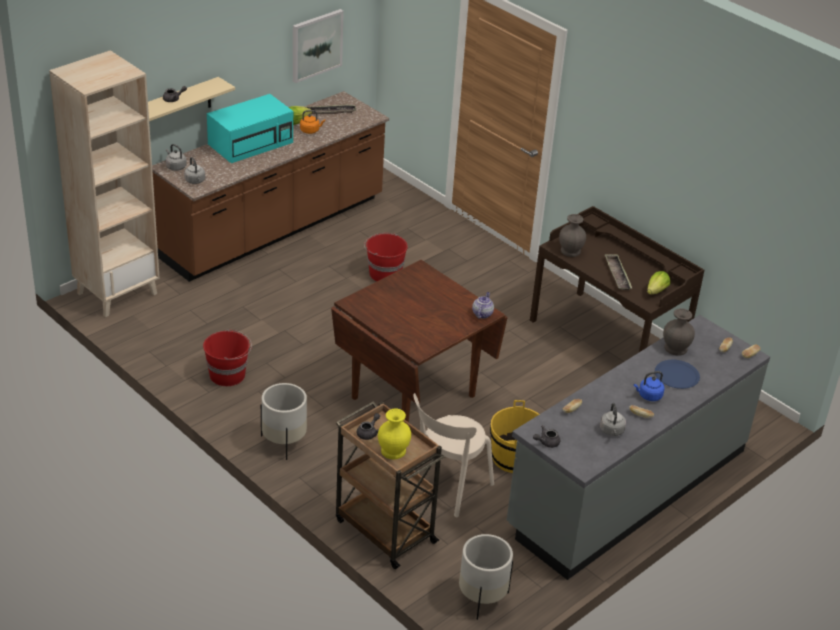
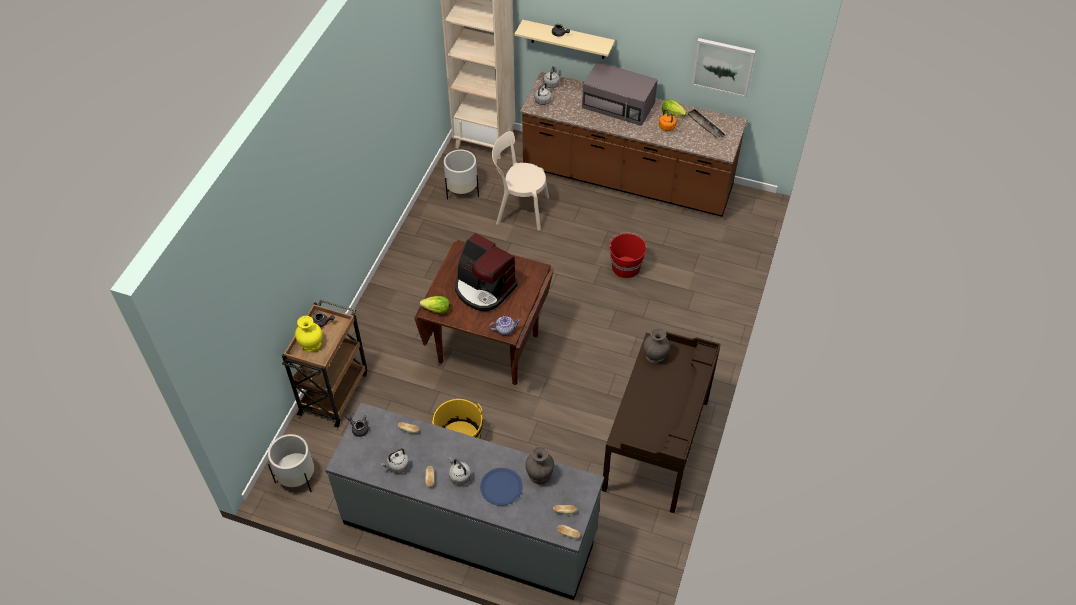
camera: 65 degrees right, 15 degrees up
(228, 374) = (440, 236): red bucket -> none
(251, 143) = (619, 105): turquoise microwave -> grey microwave
(284, 442) = (389, 298): white planter -> white planter (462, 191)
(417, 308) = (484, 288): none -> coffee machine
(447, 487) = (400, 410): beige chair -> beige chair (519, 209)
(617, 275) = (645, 401): tray -> none
(648, 396) = (459, 476): blue kettle -> grey kettle
(656, 291) = (642, 438): lettuce -> lettuce (437, 310)

